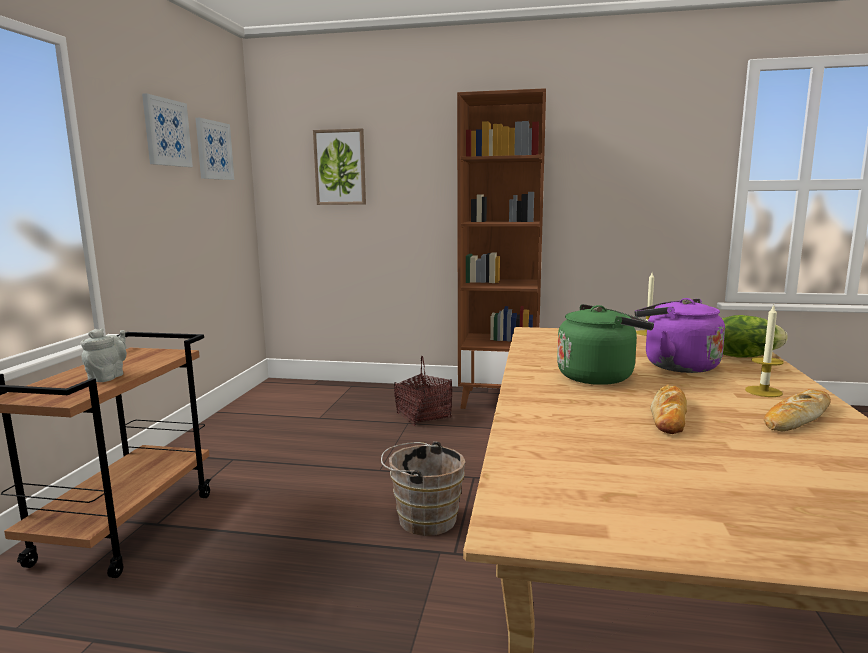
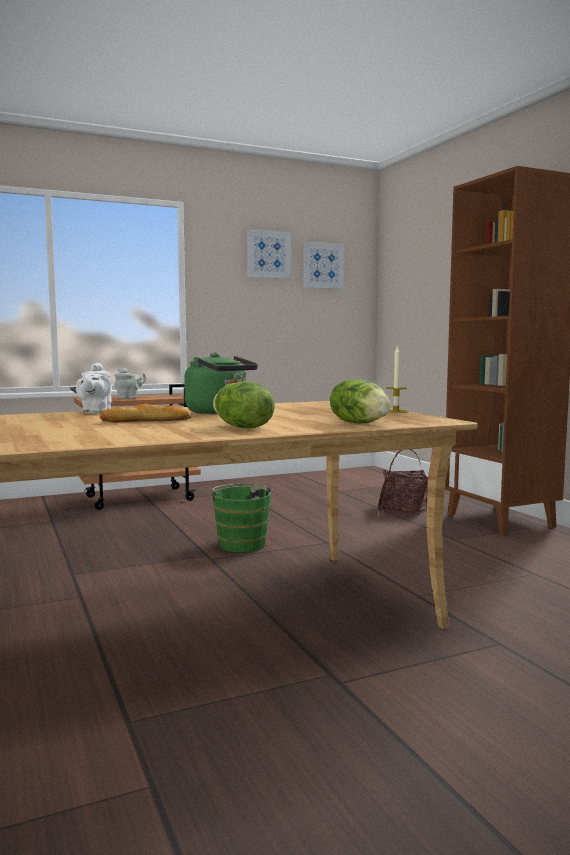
camera: 55 degrees right, 5 degrees down
(340, 167) = (425, 272): picture -> none
(423, 519) = (241, 543): brown bucket -> green bucket
(529, 424) = (95, 412): none -> white teapot
(675, 365) = (286, 417): purple kettle -> none
(763, 391) = (241, 427): candle -> lettuce
(797, 417) = (180, 431): bread -> none

